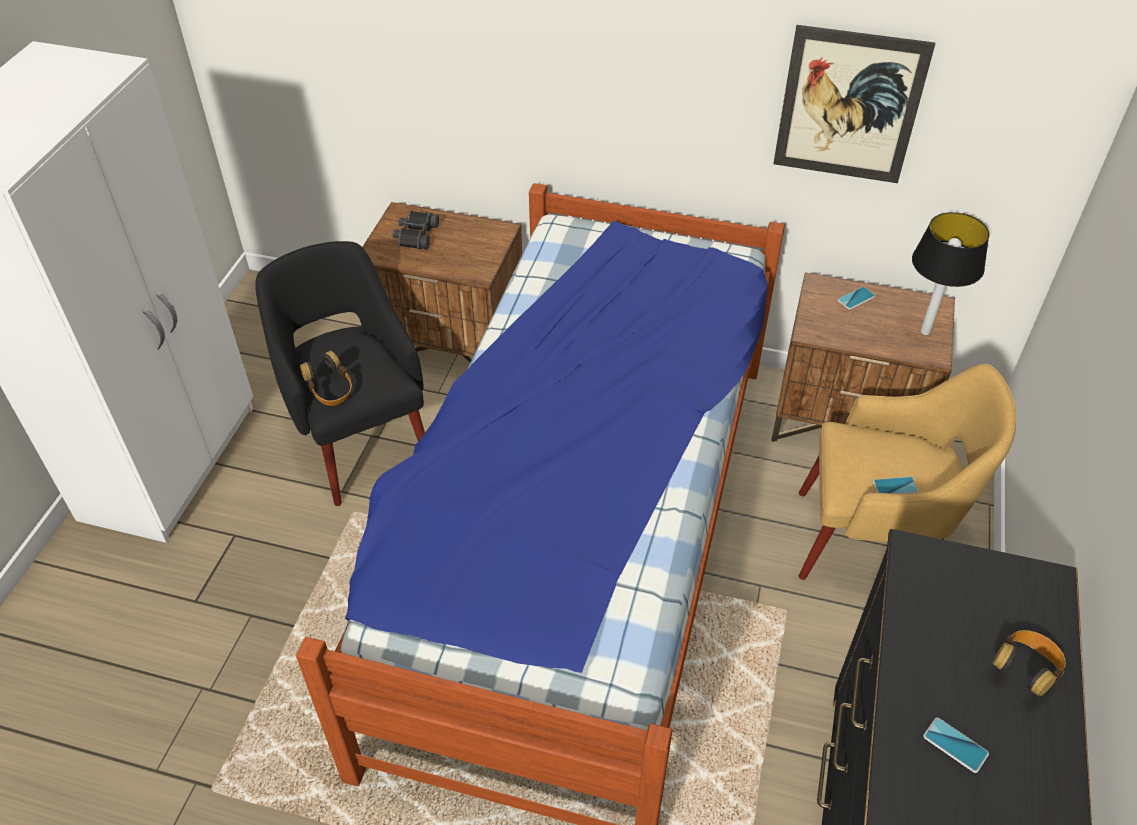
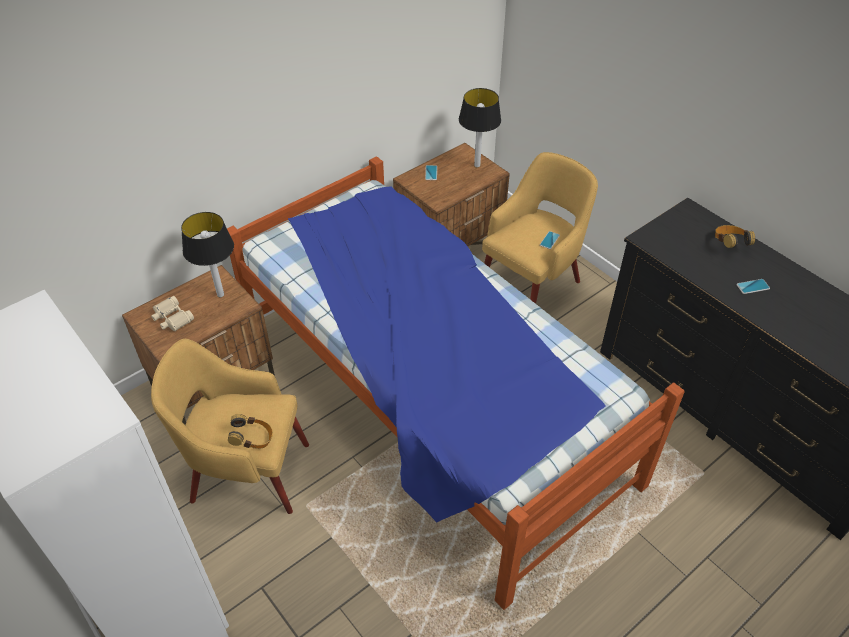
camera: 55 degrees left, 0 degrees up
(360, 439) = (246, 471): black armchair -> yellow armchair
(415, 235) = (172, 318): black binoculars -> beige binoculars
(477, 248) = (220, 295): none -> table lamp
(849, 106) = (390, 65): picture -> none

